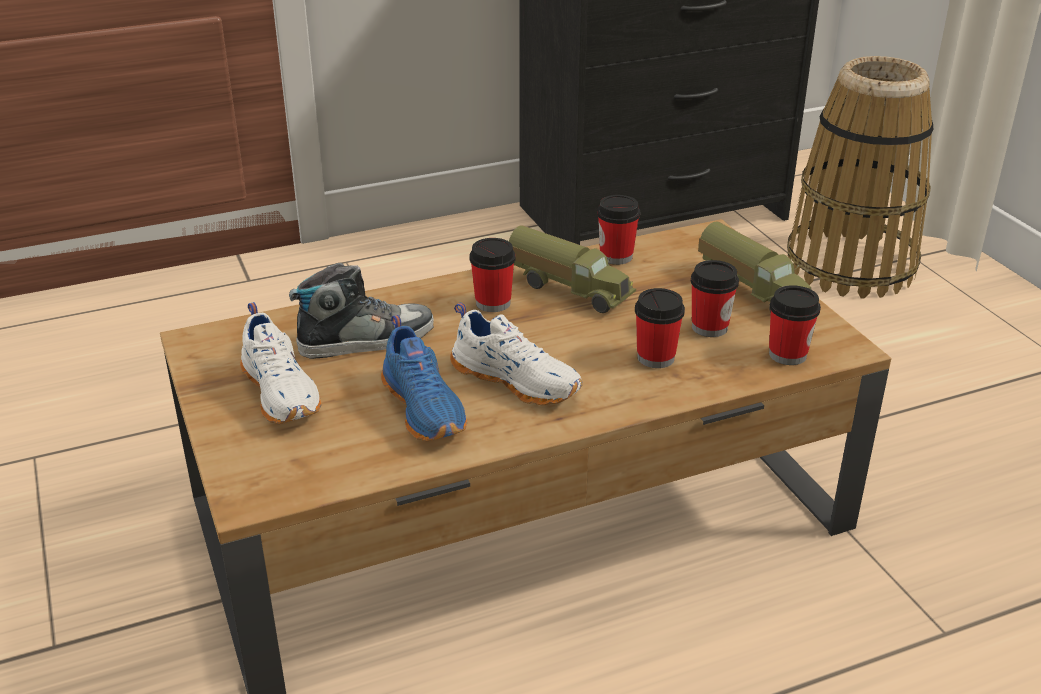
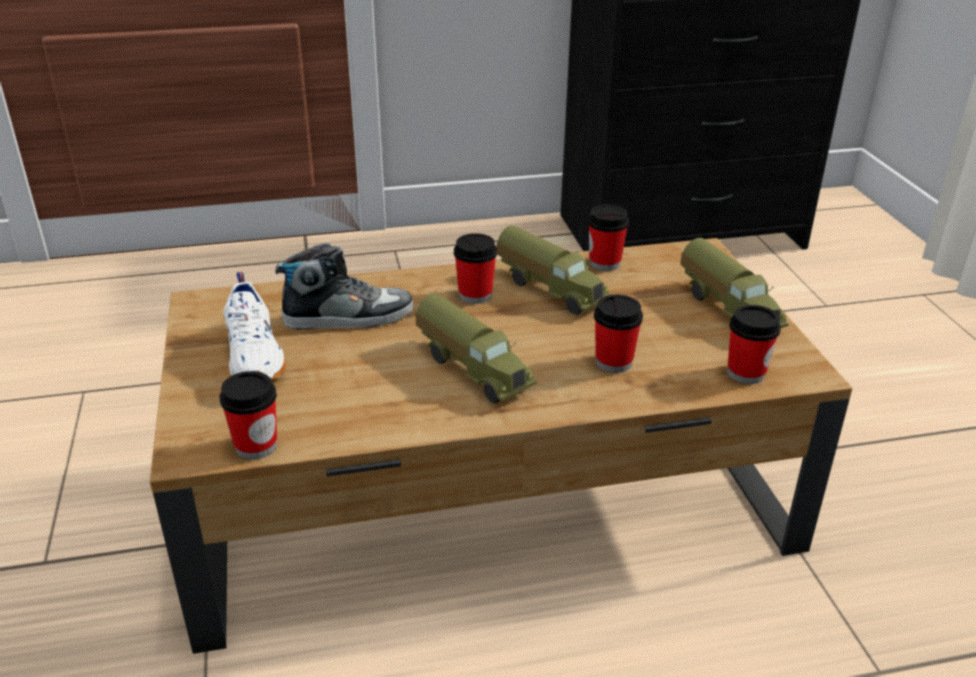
camera: 10 degrees right, 0 degrees up
(425, 408) = (379, 386): blue shoe -> none
(517, 380) = (474, 369): white shoe -> toy truck
(709, 327) = (675, 338): cup -> cup (256, 446)
(851, 266) = (859, 297): basket -> none

